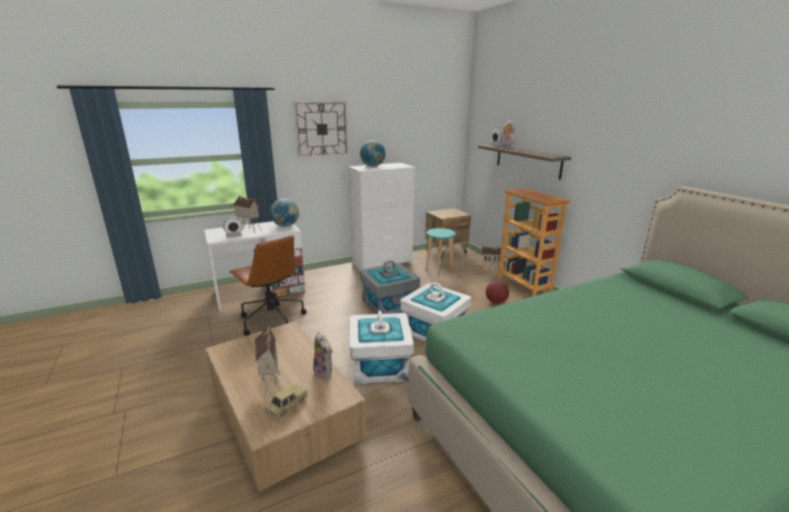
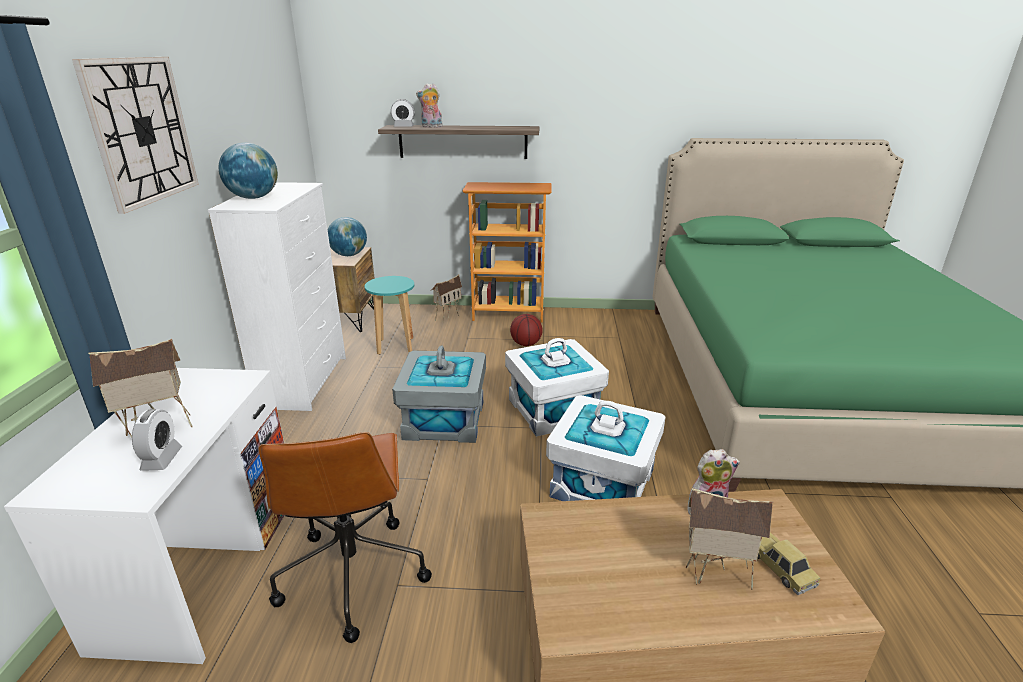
camera: 60 degrees left, 5 degrees up
(271, 320) = (352, 573): brown office chair -> brown office chair turned 90 degrees clockwise
(286, 226) = (211, 380): globe -> globe (349, 255)

